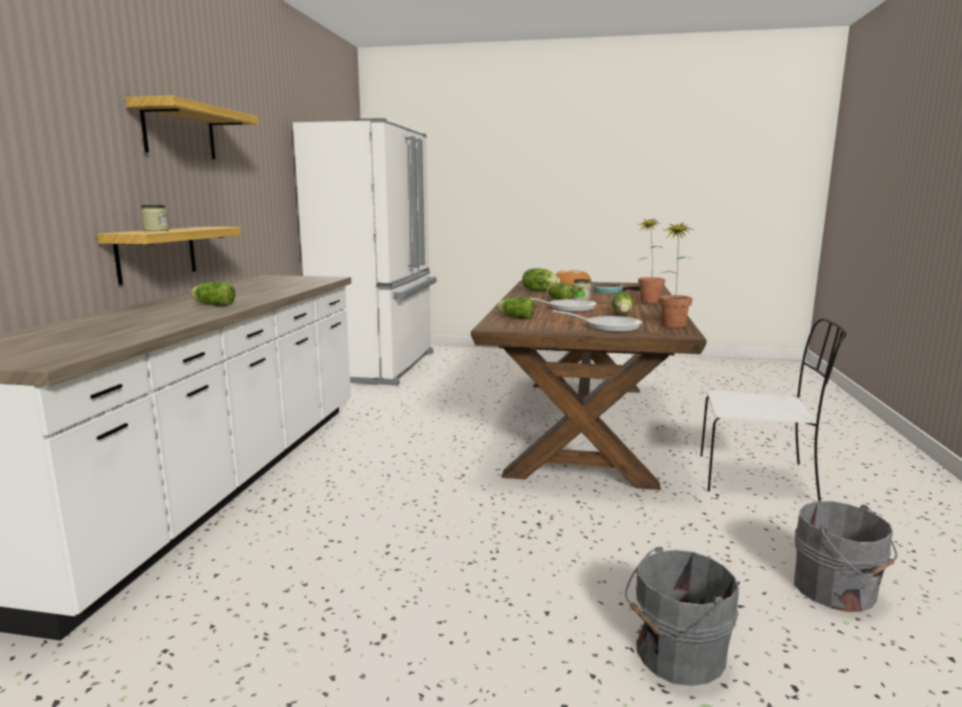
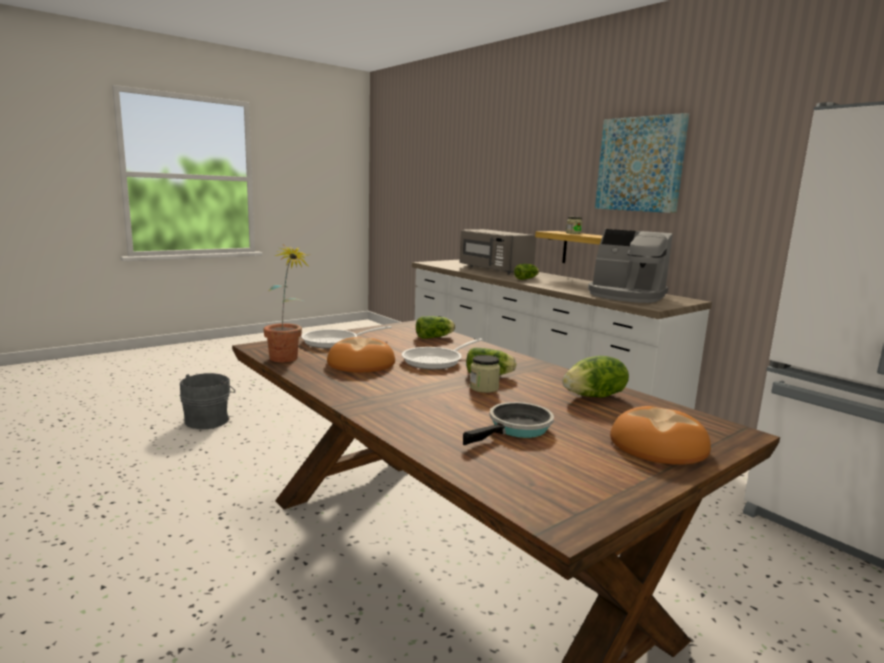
camera: 130 degrees right, 0 degrees up
(121, 323) = (493, 270): none -> grey microwave
(179, 132) = (640, 164): shelf -> picture
(284, 283) = (626, 296): none -> coffee machine
(622, 314) = (361, 364): lettuce -> bread
(648, 300) = (399, 412): potted plant -> none
(759, 478) = (179, 563): white chair -> none
(837, 591) = (116, 473): grey bucket -> none

